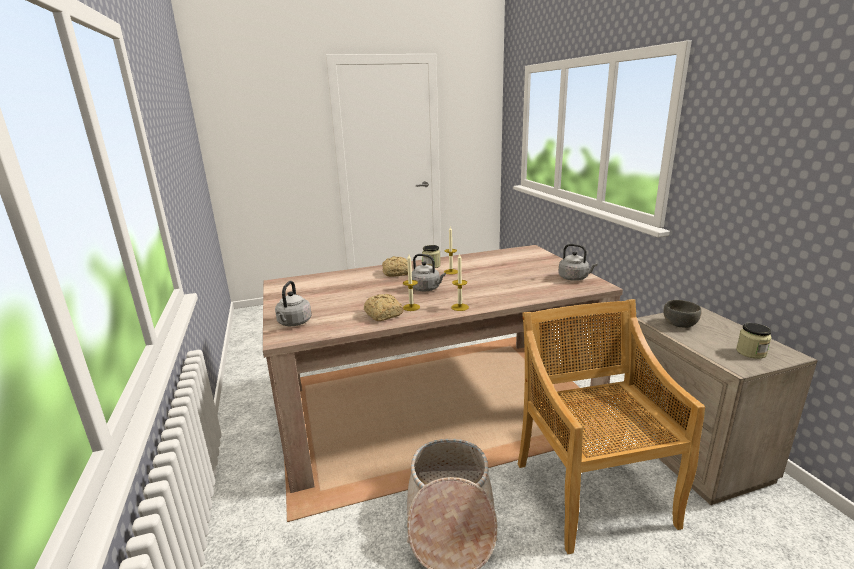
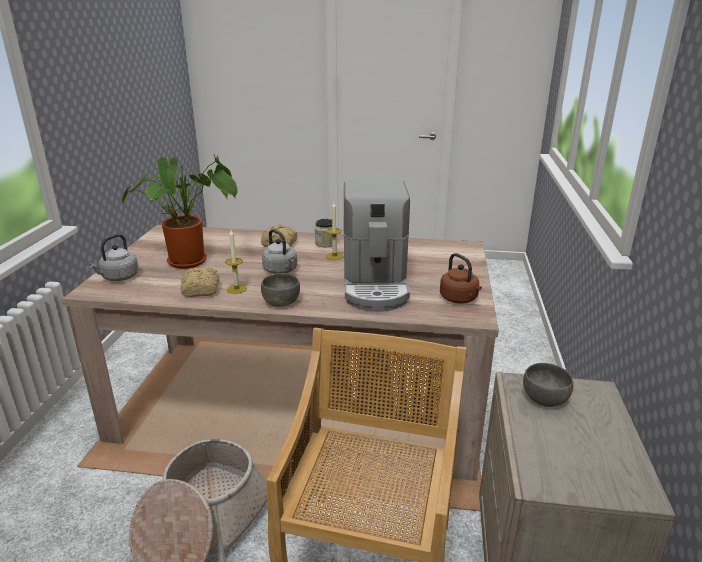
camera: 25 degrees right, 5 degrees up
(342, 298) = (192, 261): none -> potted plant
(460, 307) = (281, 302): candle -> grey bowl
(509, 283) = (375, 286): none -> coffee machine
(574, 278) = (460, 299): grey kettle -> brown kettle
(751, 352) = (586, 470): jar -> none

